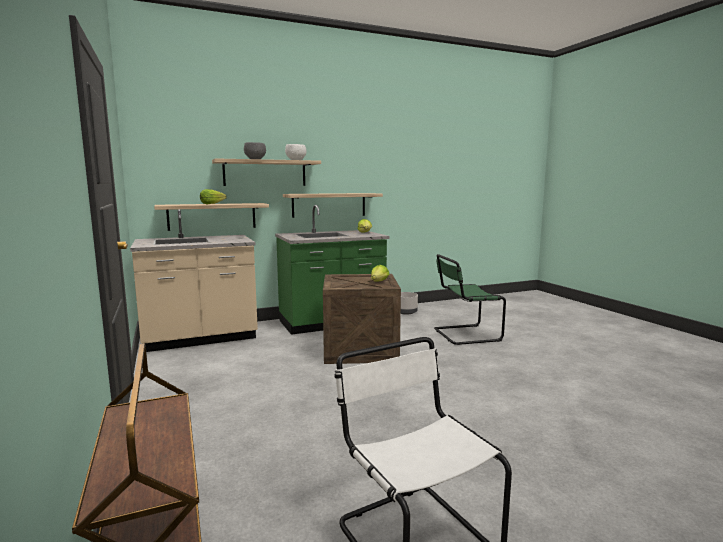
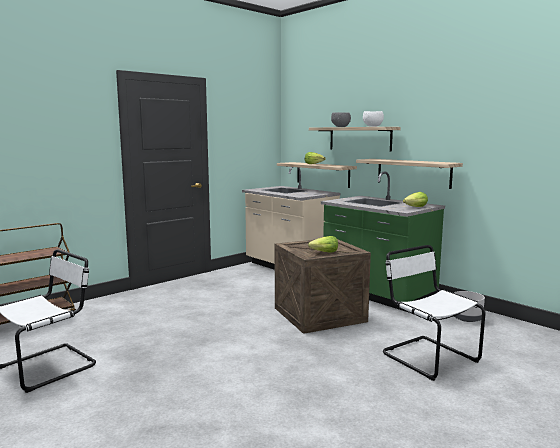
camera: 70 degrees right, 0 degrees up
(464, 335) = (426, 356): green chair -> white chair

